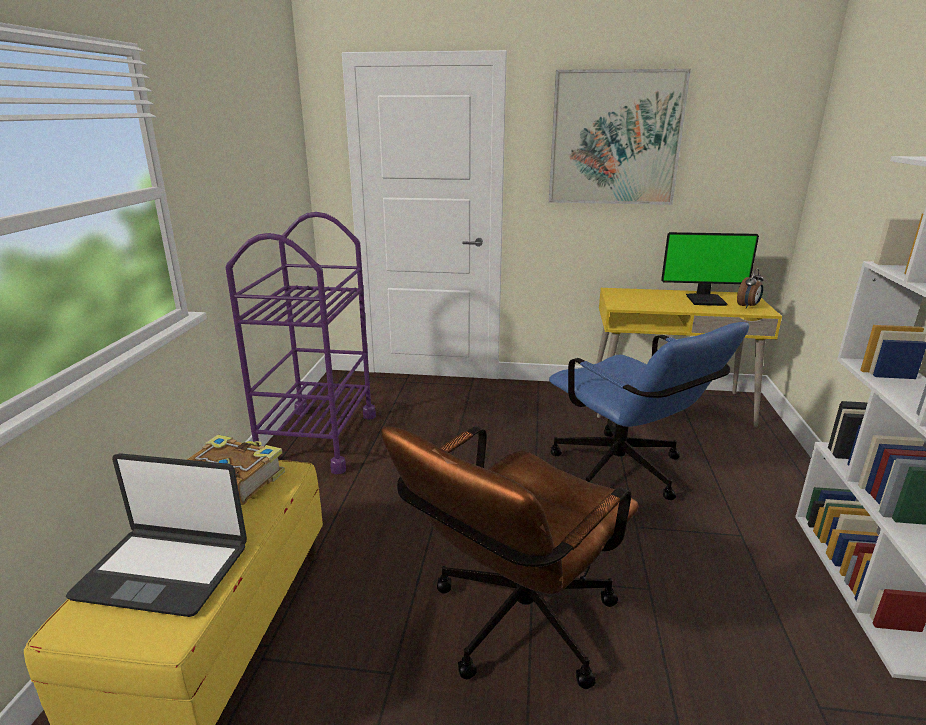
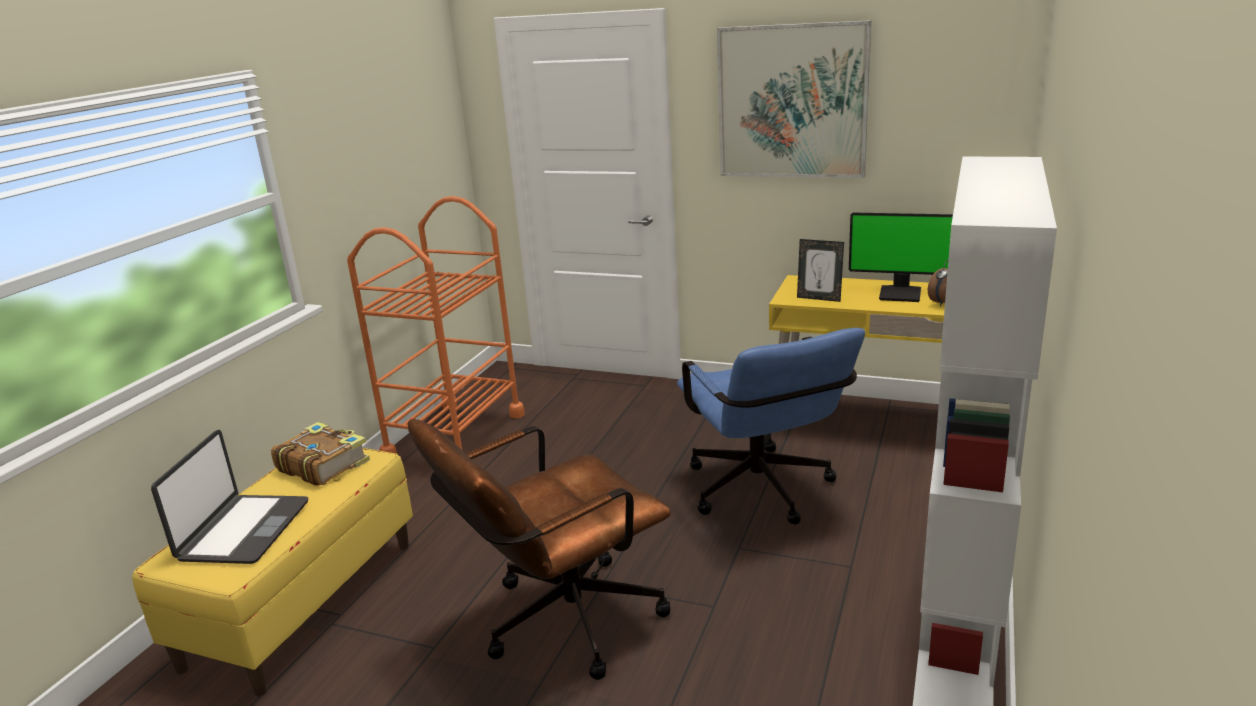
camera: 15 degrees right, 0 degrees up
(164, 570) = (243, 530): laptop -> laptop turned 105 degrees counterclockwise
(318, 439) = (455, 436): purple cart -> orange cart
(644, 304) = (819, 298): none -> picture frame

